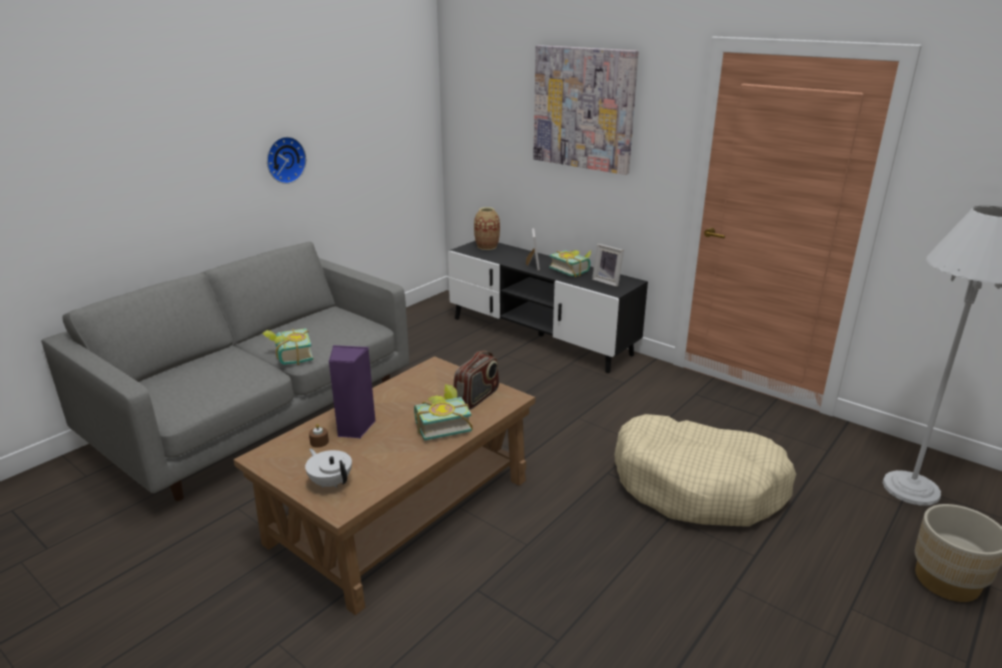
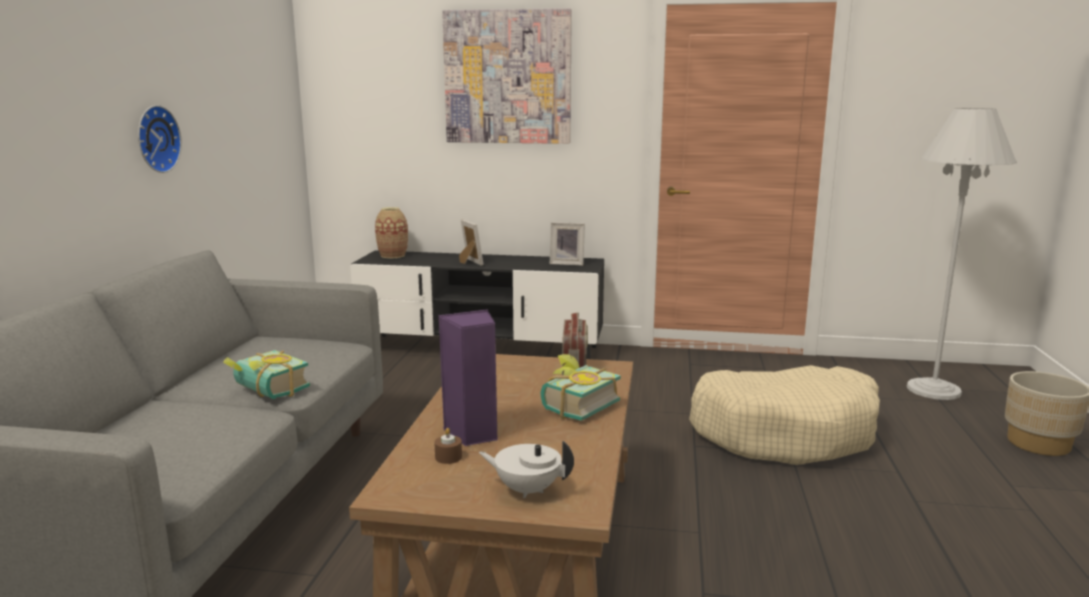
camera: 30 degrees left, 10 degrees down
(572, 270) = (517, 260): book -> none

